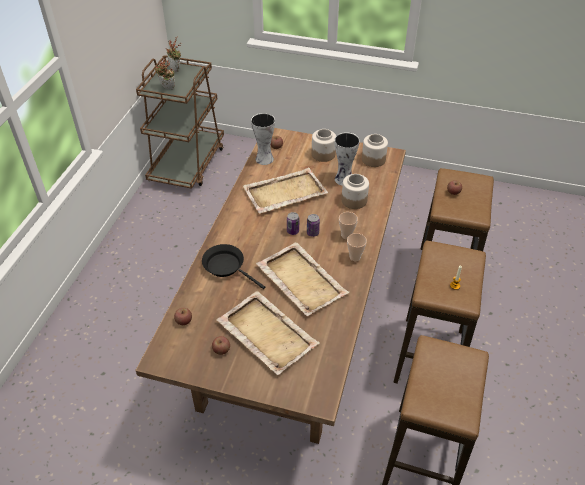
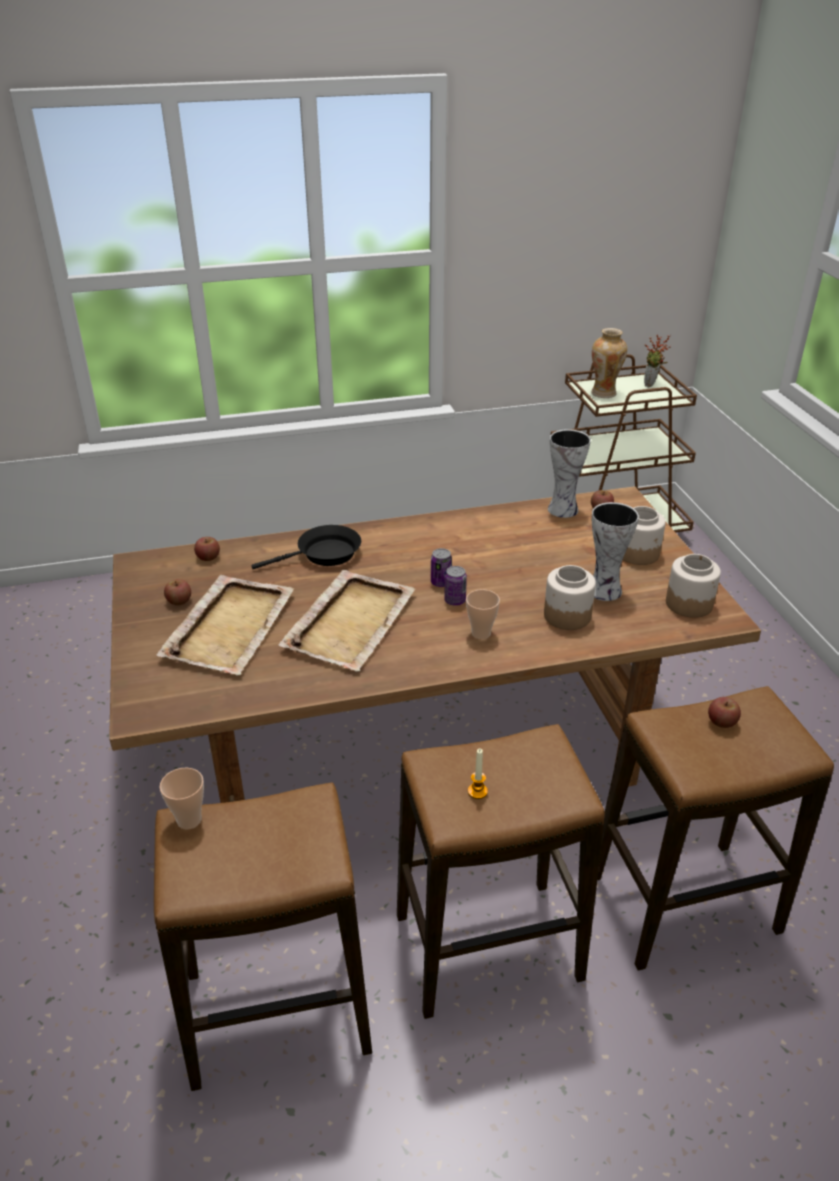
camera: 60 degrees right, 10 degrees down
(166, 88) = (604, 393): potted plant -> vase
(227, 267) = (324, 554): black frying pan -> black frying pan turned 60 degrees clockwise
(284, 192) = (512, 548): beige tray -> none
(355, 257) = (441, 657): cup -> cup (189, 820)

